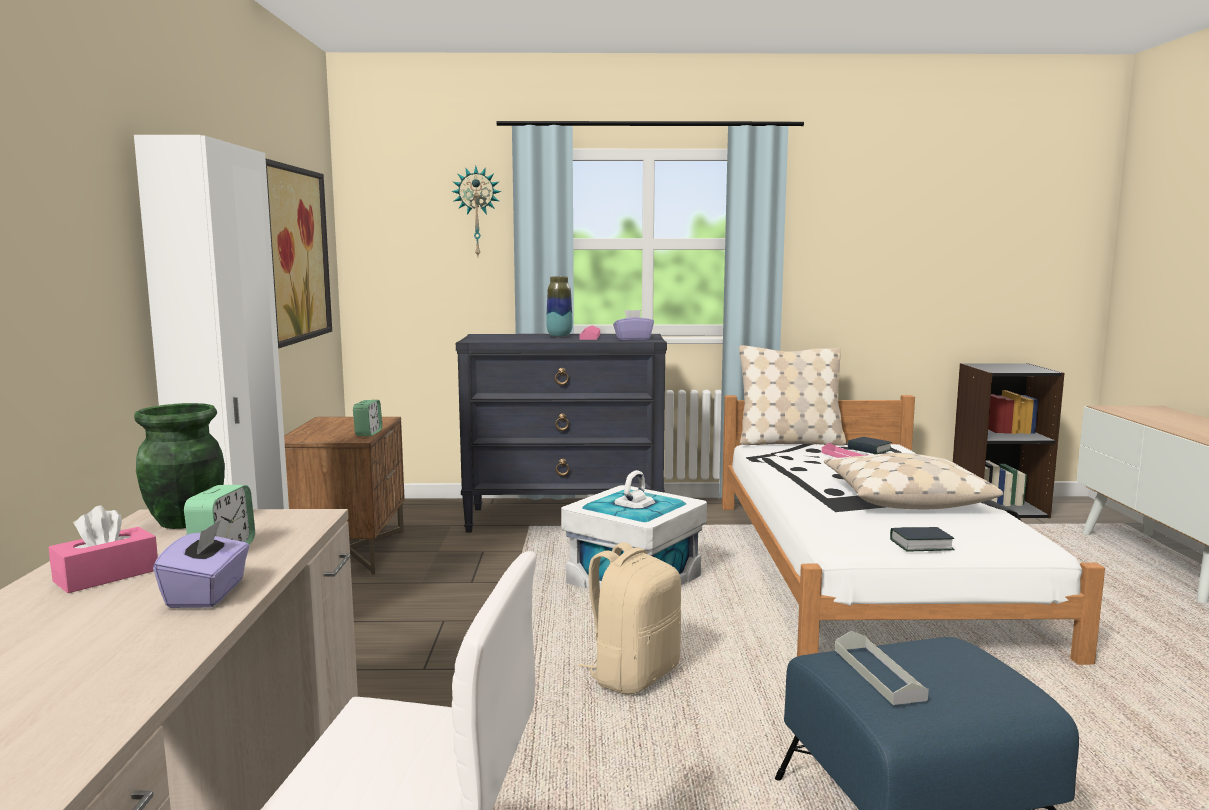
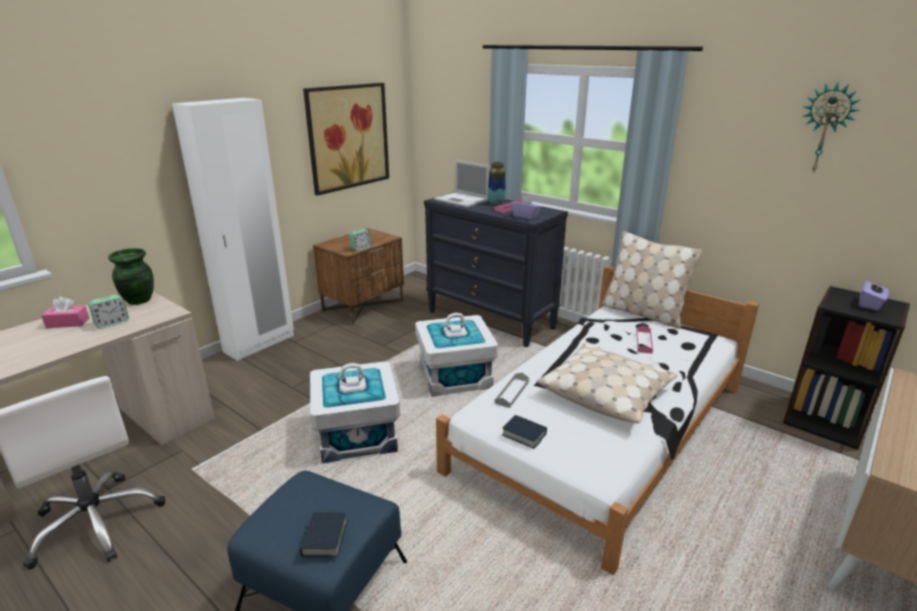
camera: 40 degrees right, 15 degrees up
(207, 594) = (64, 345): purple tissue box -> purple tissue box (870, 304)
(477, 212) = (477, 107): wall clock -> wall clock (825, 128)
(508, 338) = (462, 200): none -> laptop
(633, 675) = (357, 434): beige backpack -> white storage box
(869, 450) = (681, 340): book -> book (324, 538)
(878, 674) = (292, 502): grey tray -> grey tray (512, 392)

